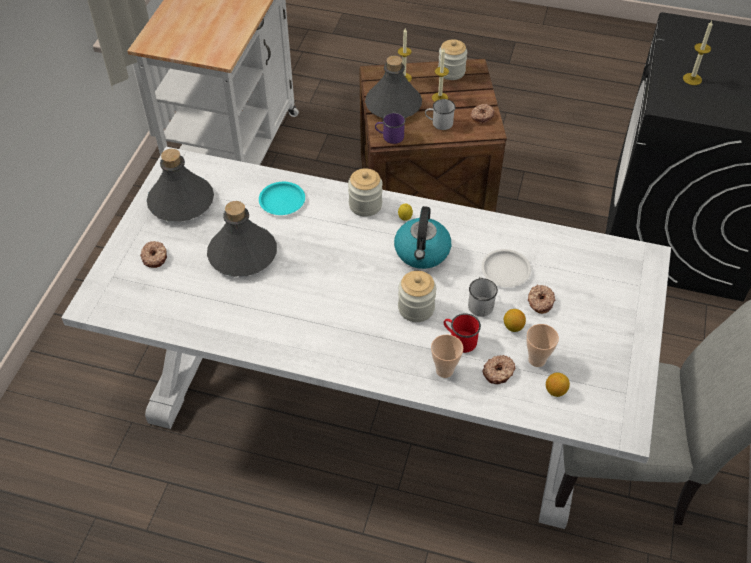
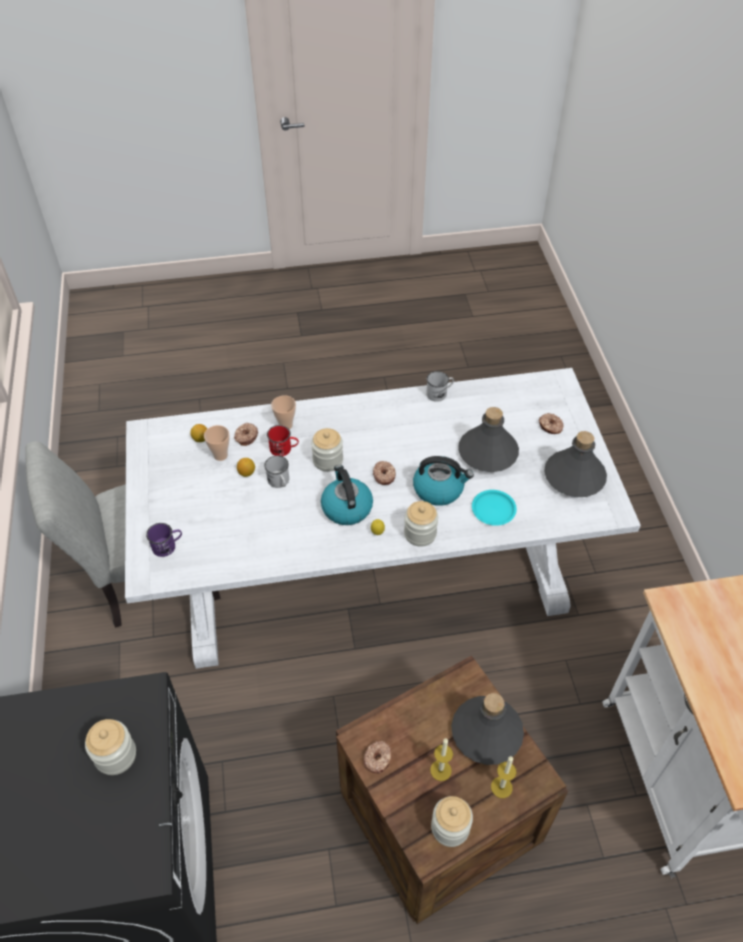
camera: 155 degrees right, 0 degrees up
(319, 237) = (439, 489): none -> kettle
(389, 137) = (463, 681): purple mug -> purple mug (167, 546)
(439, 123) = (421, 726): white mug -> white mug (439, 393)
(505, 270) = (269, 517): white plate -> none
(540, 302) = (231, 500): donut -> donut (384, 475)
(692, 79) = (115, 755): candle -> jar

